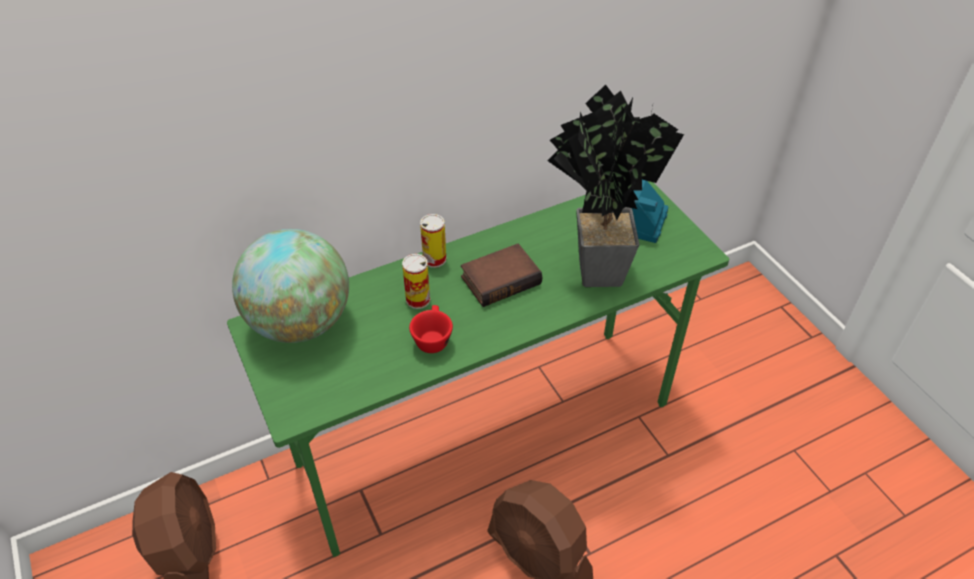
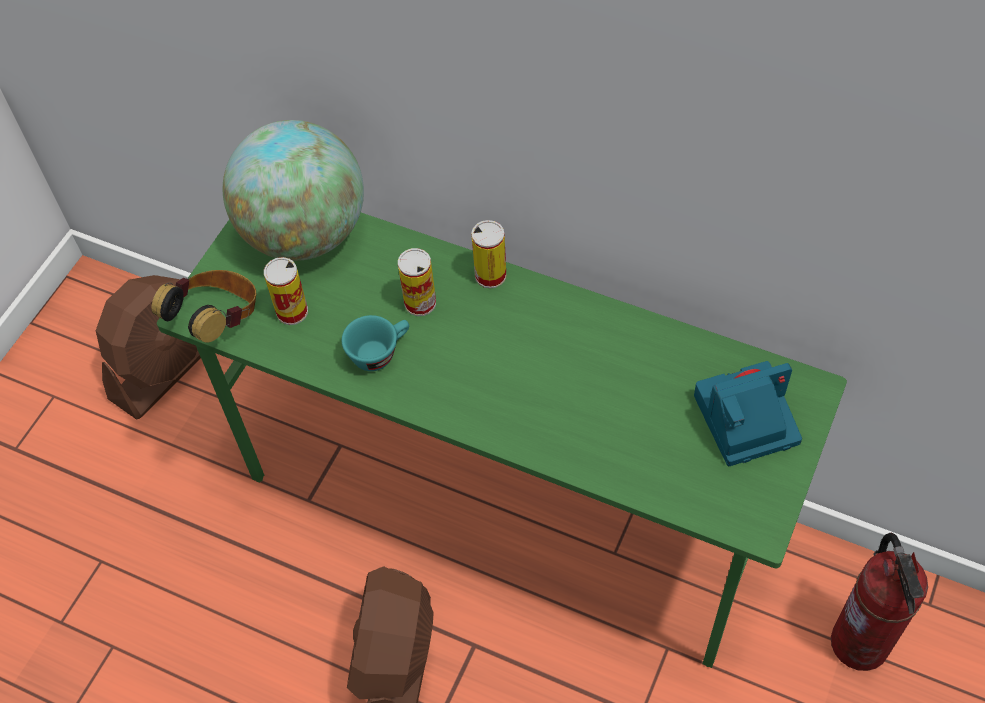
camera: 55 degrees right, 10 degrees up
(314, 405) = (218, 320): none -> headphones
(353, 363) = (292, 311): none -> can
(432, 338) = (379, 352): red cup -> turquoise cup
(500, 278) = (518, 353): book -> none
(592, 270) = (616, 429): potted plant -> none
(700, 337) = (861, 643): none -> fire extinguisher

